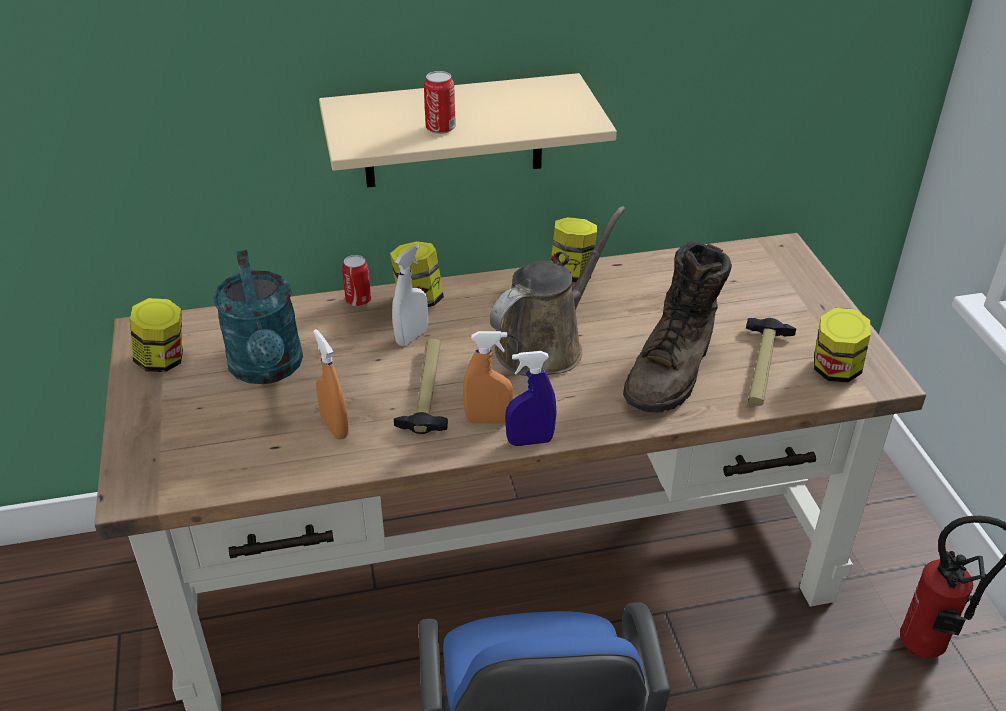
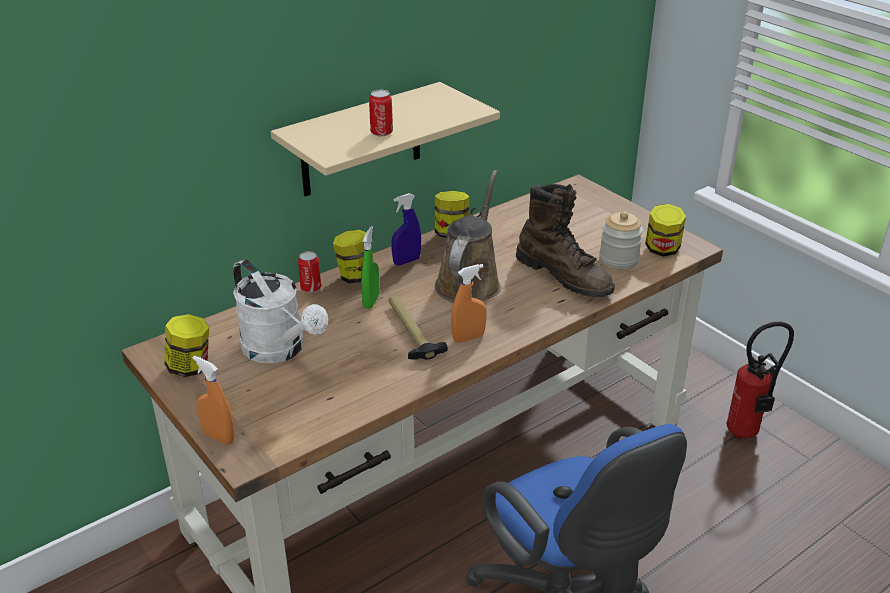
camera: 25 degrees left, 5 degrees down
(268, 369) = (280, 350): turquoise watering can -> white watering can
(335, 427) = (364, 373): orange spray bottle -> orange spray bottle (218, 437)
(412, 337) = (371, 301): white spray bottle -> green spray bottle
(530, 441) = (506, 342): blue spray bottle -> blue spray bottle (406, 261)
(672, 371) = (565, 276): brown boot -> brown boot turned 45 degrees counterclockwise
(763, 367) = (618, 259): hammer -> jar

